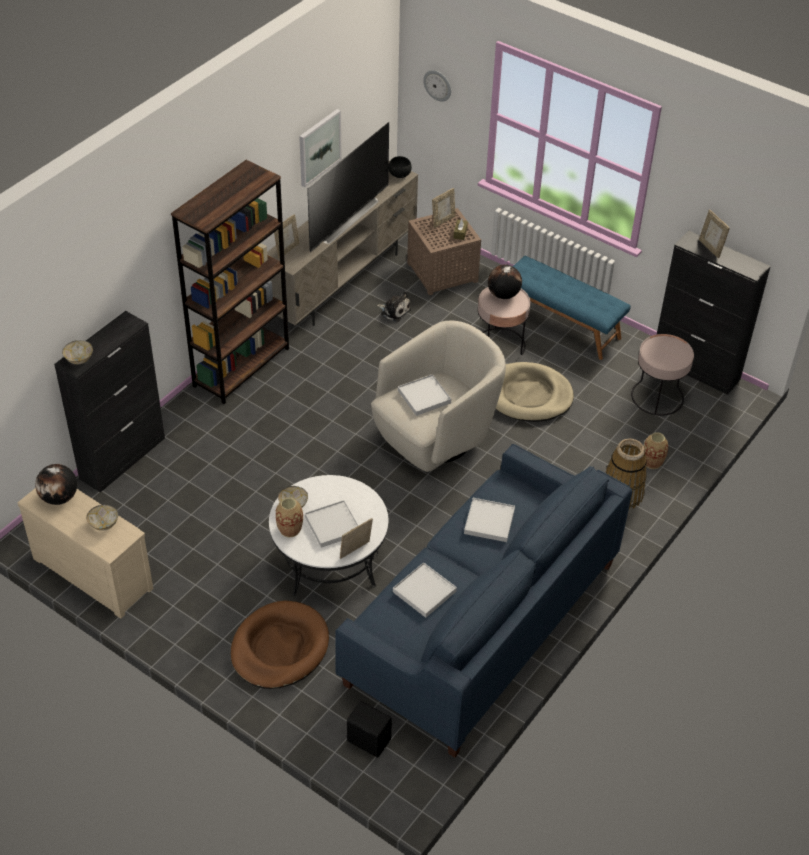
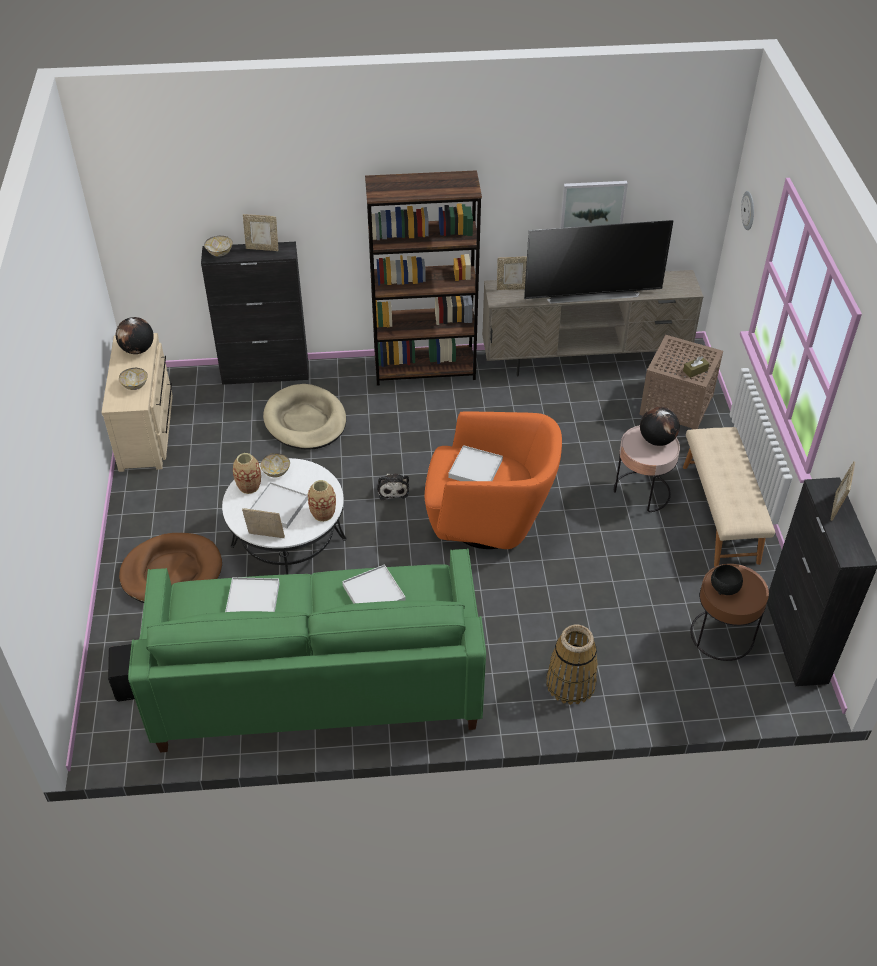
camera: 50 degrees right, 0 degrees up
(394, 311) = (593, 407): plush toy -> plush toy (392, 489)
(400, 175) = (686, 288): black bowl -> black bowl (725, 588)
(436, 435) = (490, 519): beige armchair -> orange armchair
(443, 221) = (694, 352): picture frame -> picture frame (262, 248)
(481, 623) = (317, 679): blue sofa -> green sofa
(528, 395) = (607, 547): beige dog bed -> beige dog bed (305, 421)
(561, 324) = (721, 513): blue bench -> beige bench
(652, 462) = (636, 682): vase -> vase (323, 514)
(657, 397) = (721, 635): pink side table -> brown side table

